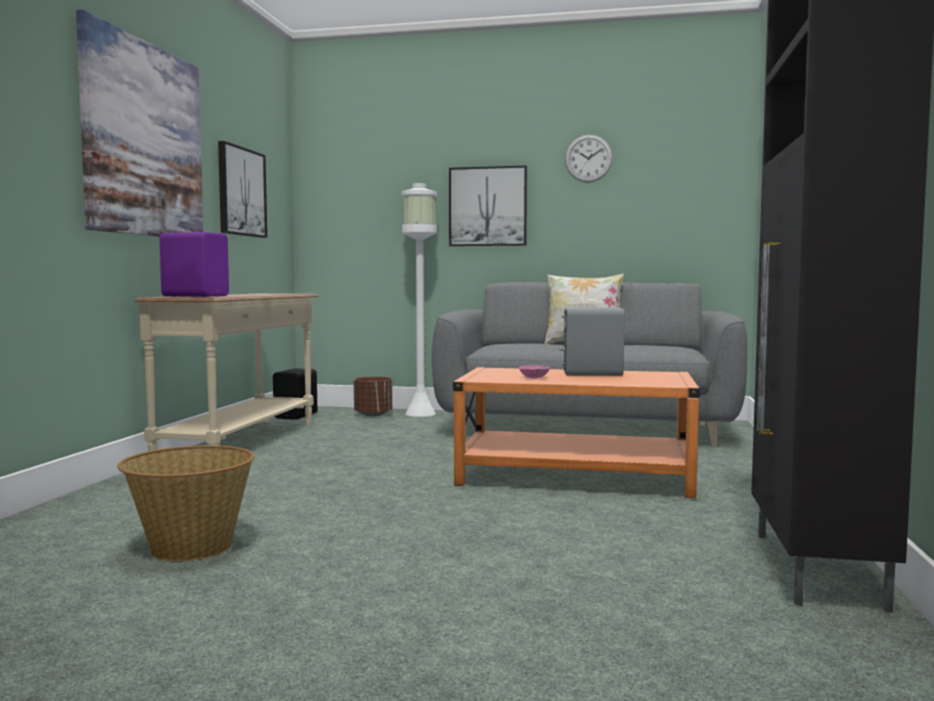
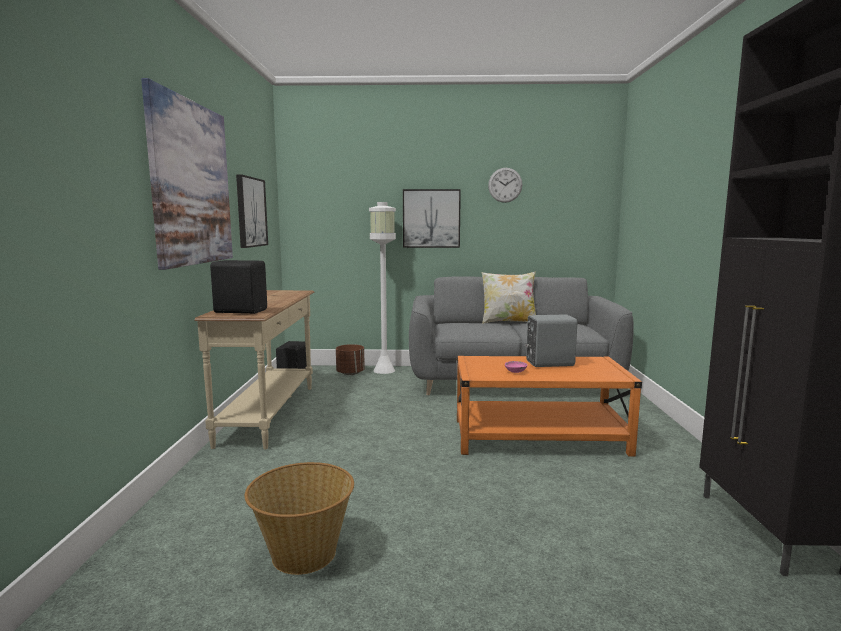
camera: 10 degrees left, 5 degrees up
(195, 296) = (240, 311): purple speaker -> black speaker

